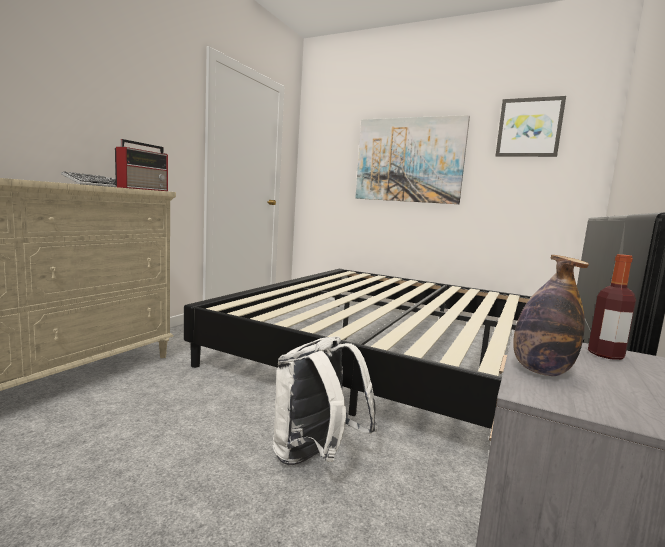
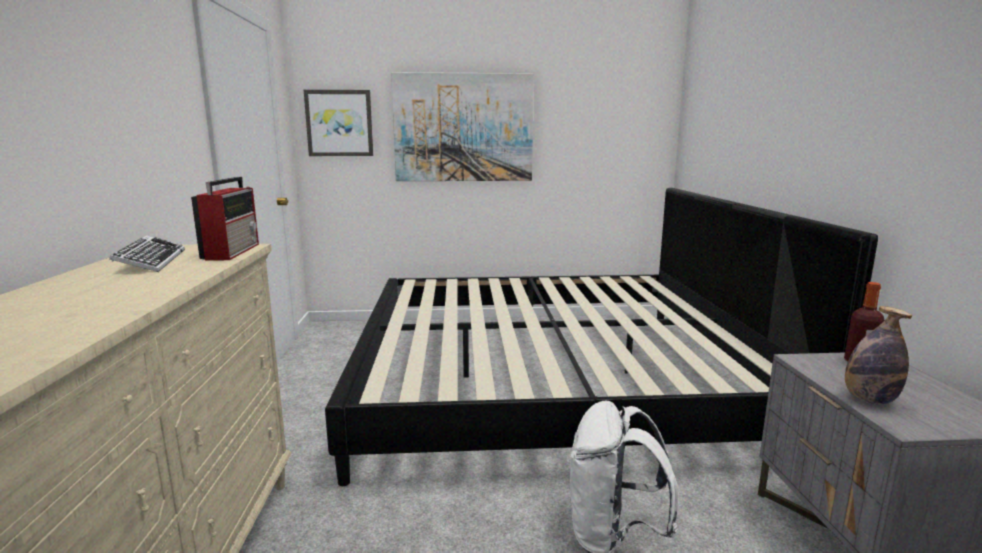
camera: 30 degrees left, 5 degrees up
(529, 127) = (598, 90): picture -> picture (339, 123)

